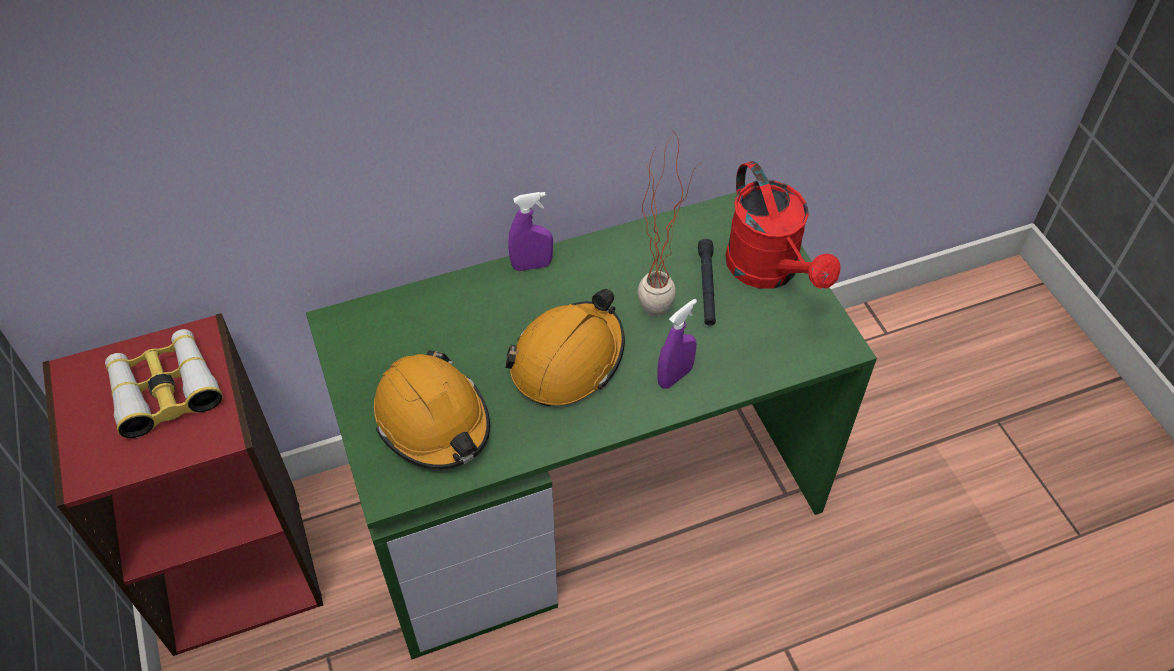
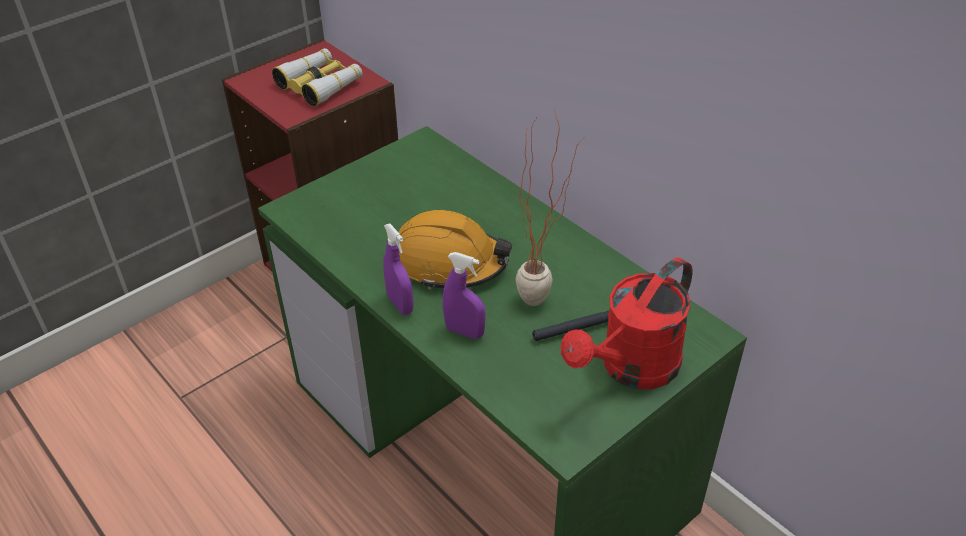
camera: 70 degrees right, 10 degrees down
(433, 421) = (357, 211): orange hard hat -> none
(532, 265) = (538, 216): purple spray bottle -> purple spray bottle (400, 304)

